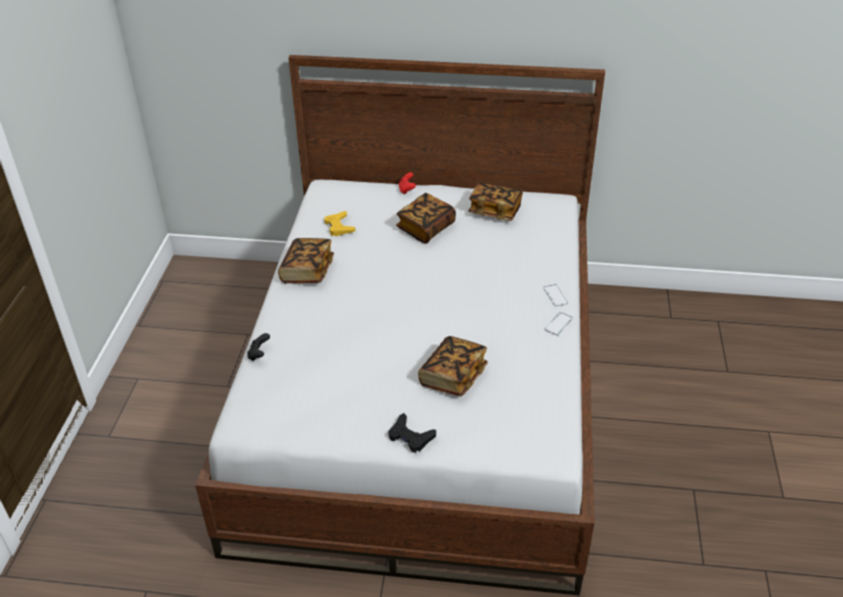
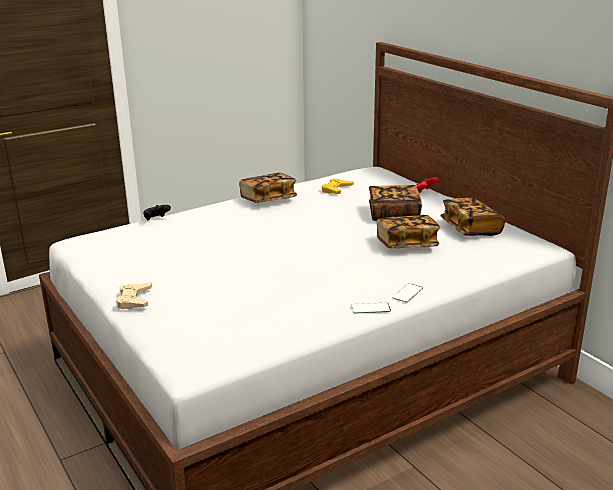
camera: 50 degrees right, 15 degrees down
(410, 437) = (134, 300): black game controller -> beige game controller
(453, 377) = (228, 290): book -> book (406, 244)

